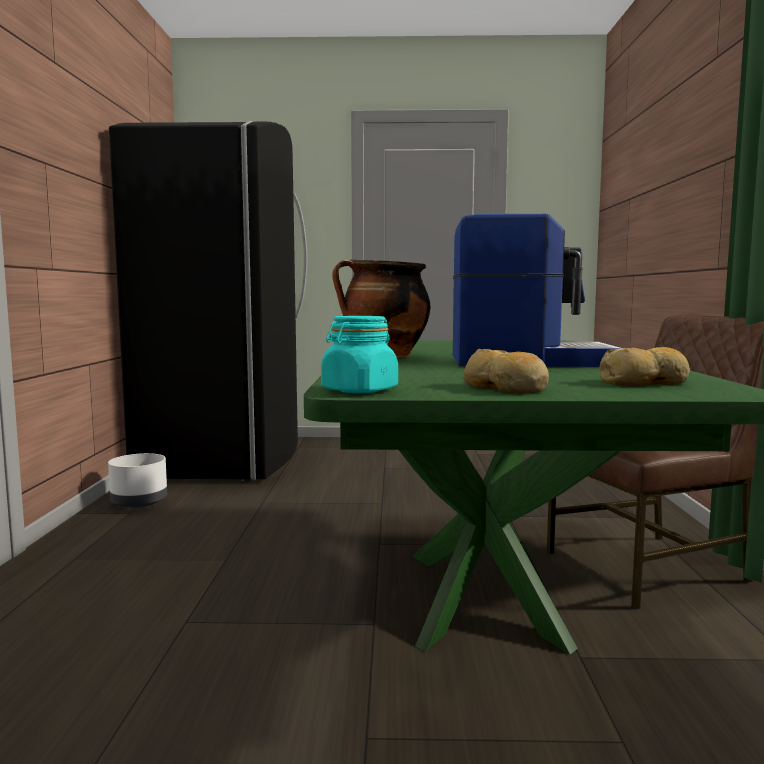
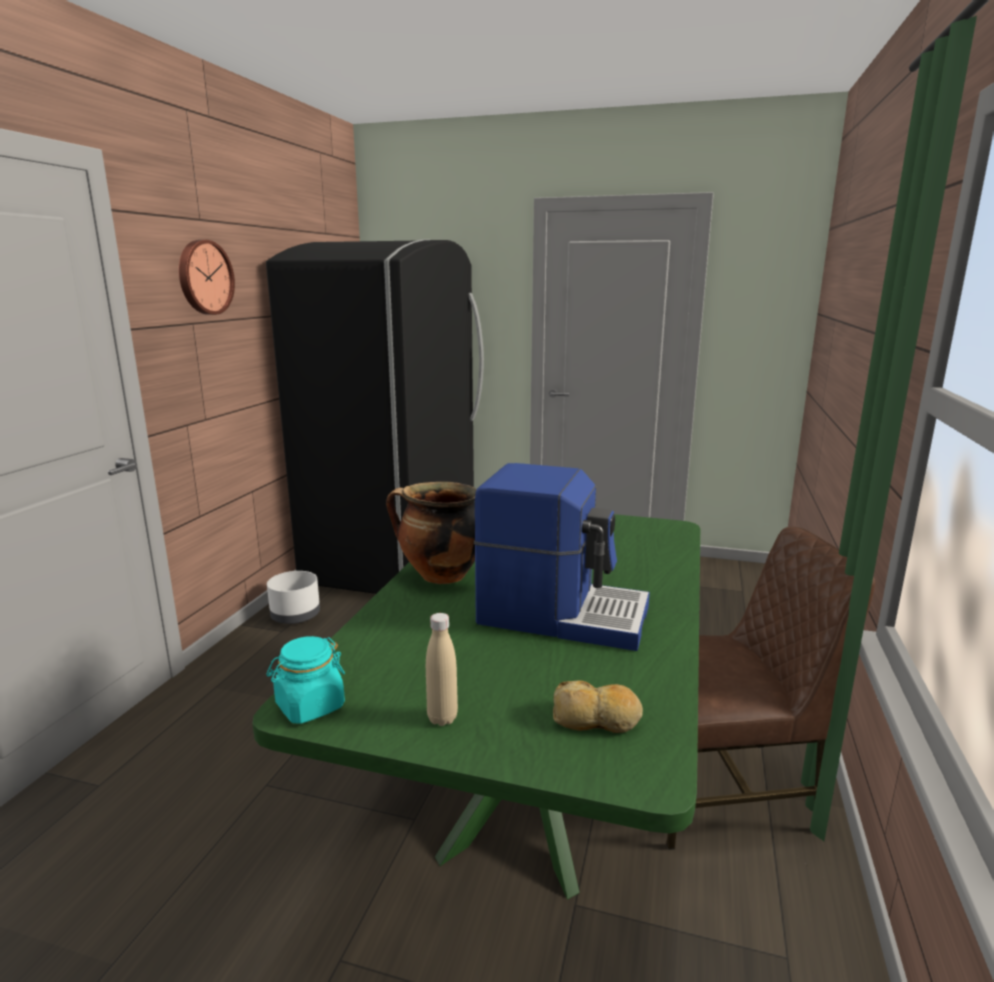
camera: 15 degrees right, 10 degrees up
(57, 120) = (204, 277): none -> wall clock
(505, 388) = (442, 718): bread -> beige bottle

